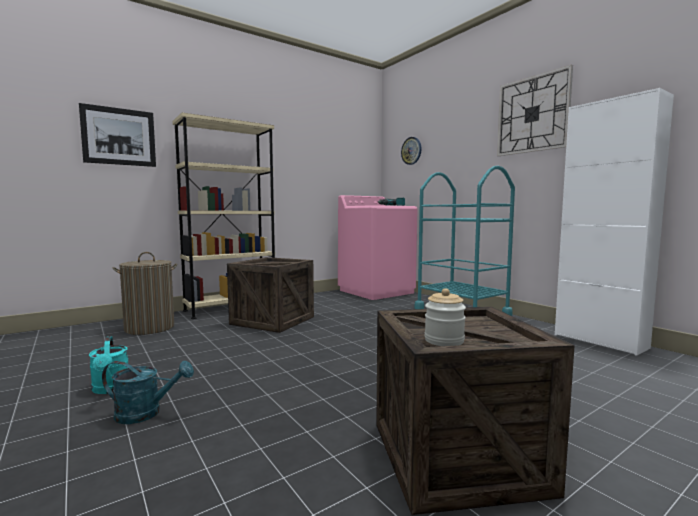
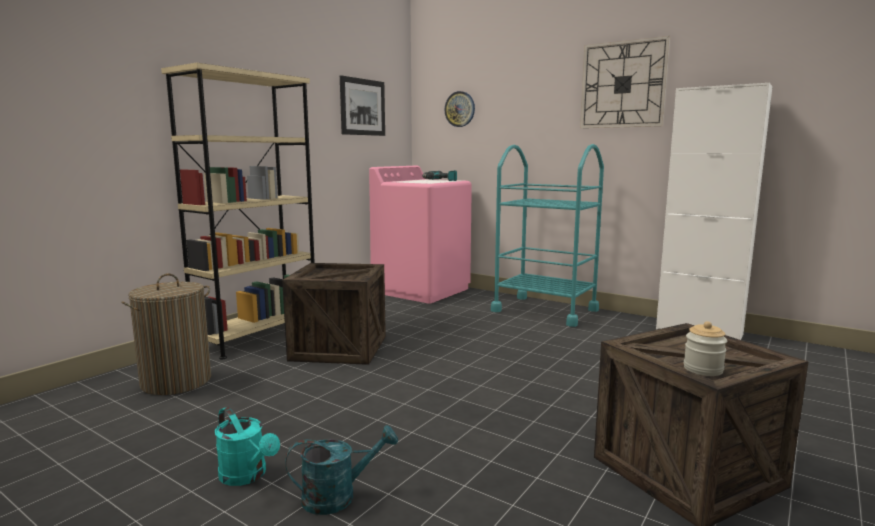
camera: 20 degrees left, 5 degrees up
(119, 136) = (86, 94): picture -> picture (362, 107)

